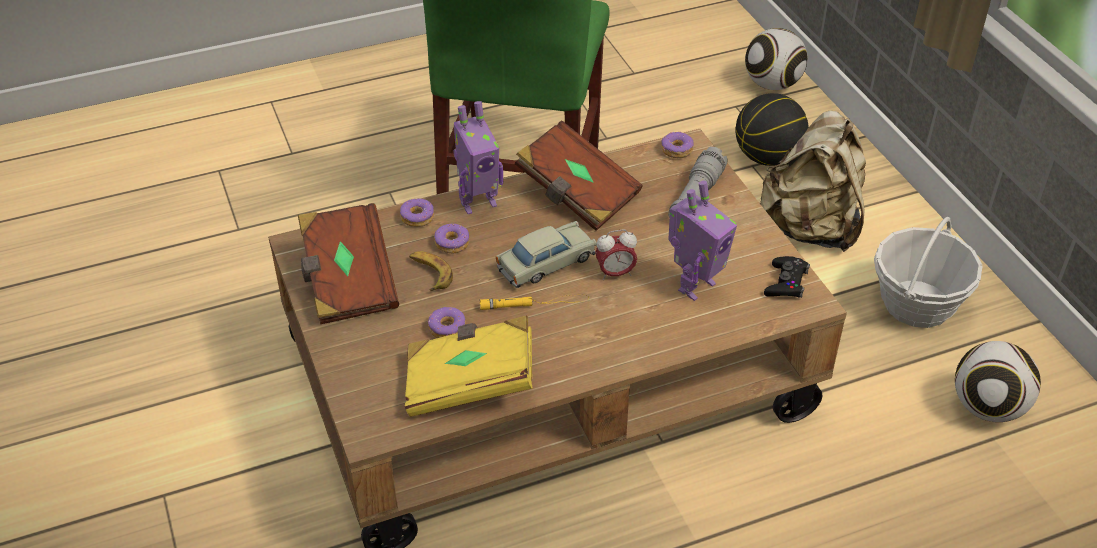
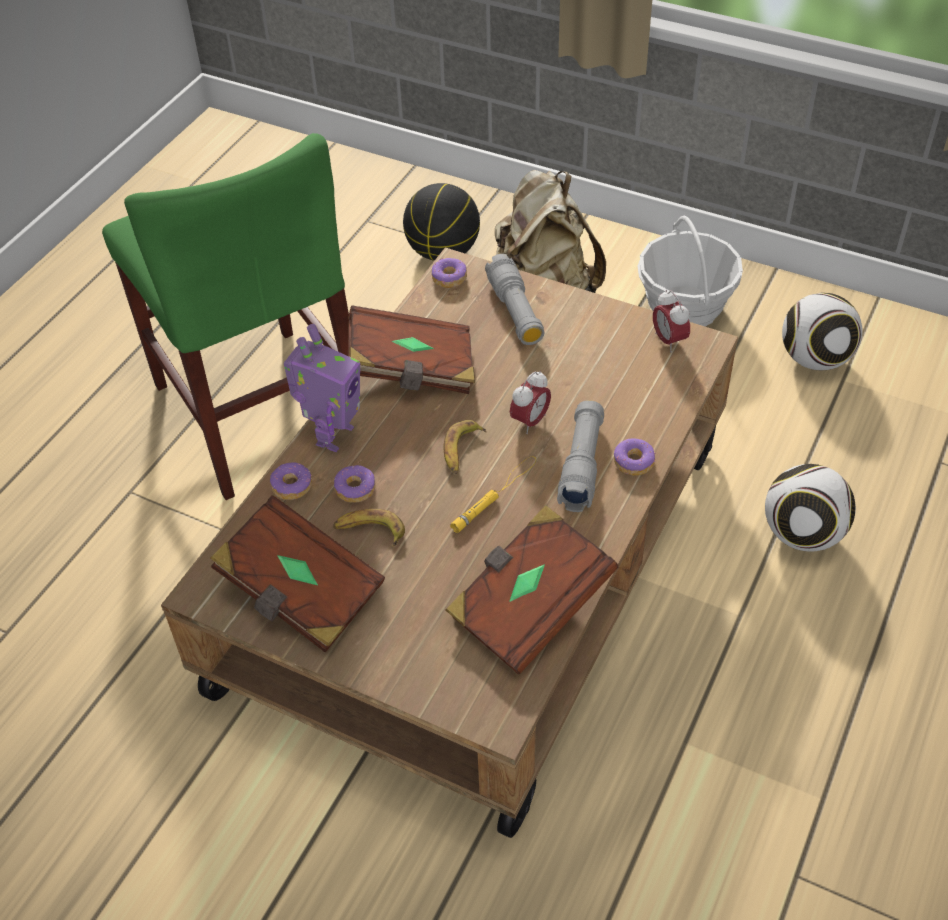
camera: 40 degrees left, 5 degrees up
(447, 328) = (448, 571): donut -> donut (634, 462)
(470, 383) = (529, 606): yellow book -> brown book
(546, 263) = (461, 451): beige toy car -> banana
(615, 323) = (581, 465): none -> grey flashlight
(694, 286) = (605, 390): toy robot -> none
(772, 84) = (376, 184): football -> football (802, 535)
(786, 283) = (668, 340): black game controller -> alarm clock

